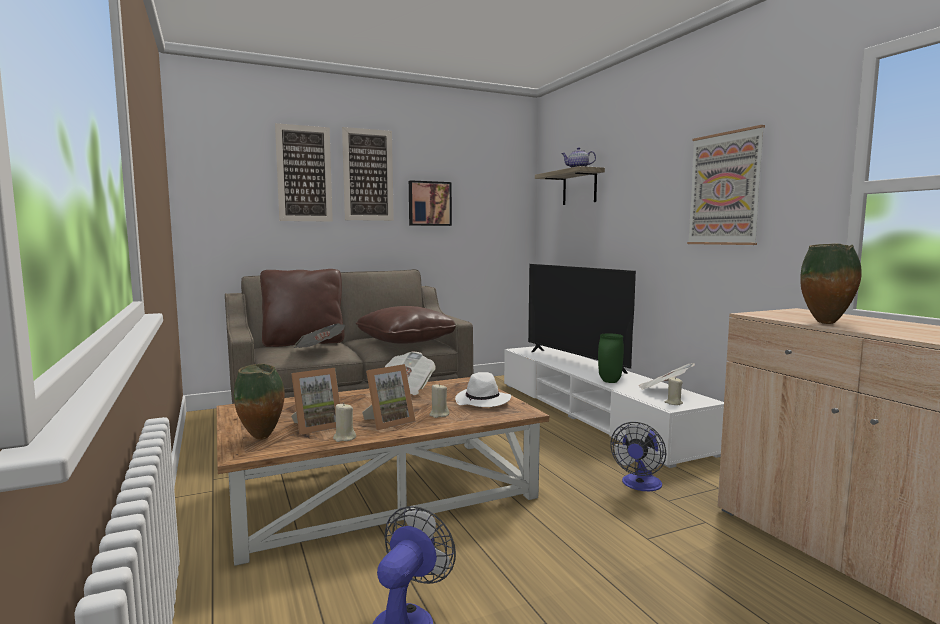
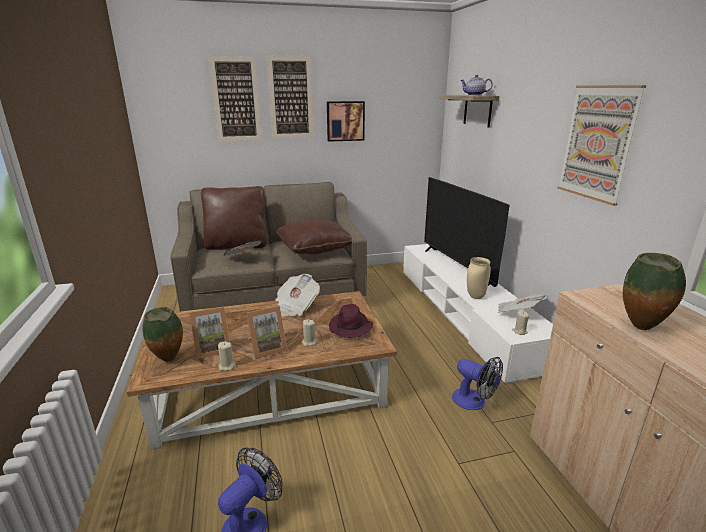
camera: 10 degrees right, 15 degrees up
(483, 402) = (350, 327): white hat -> purple hat
(609, 381) = (475, 296): green vase -> beige vase
(640, 485) = (474, 402): fan -> fan turned 90 degrees counterclockwise

